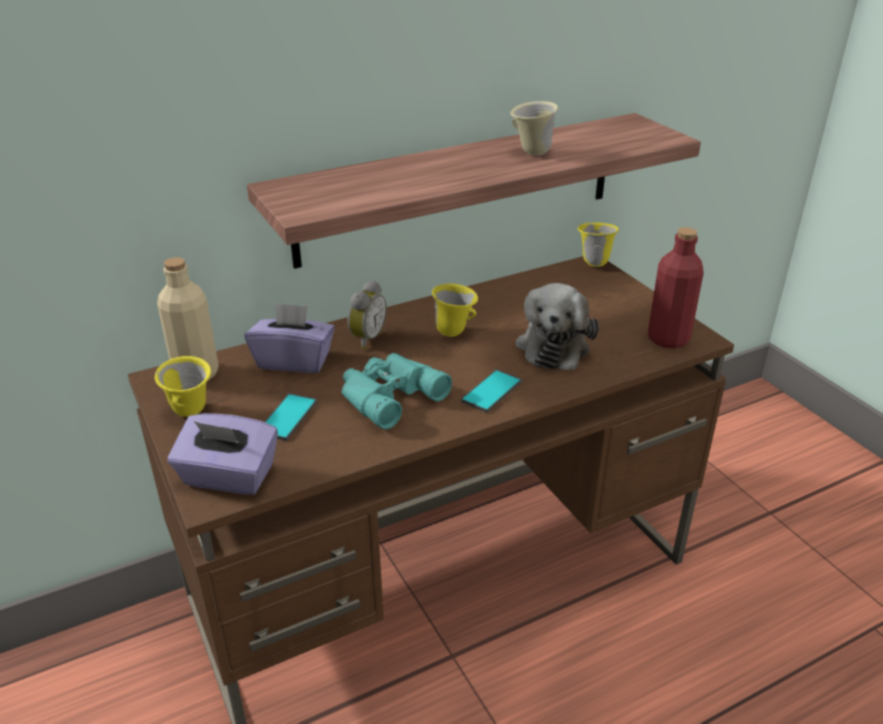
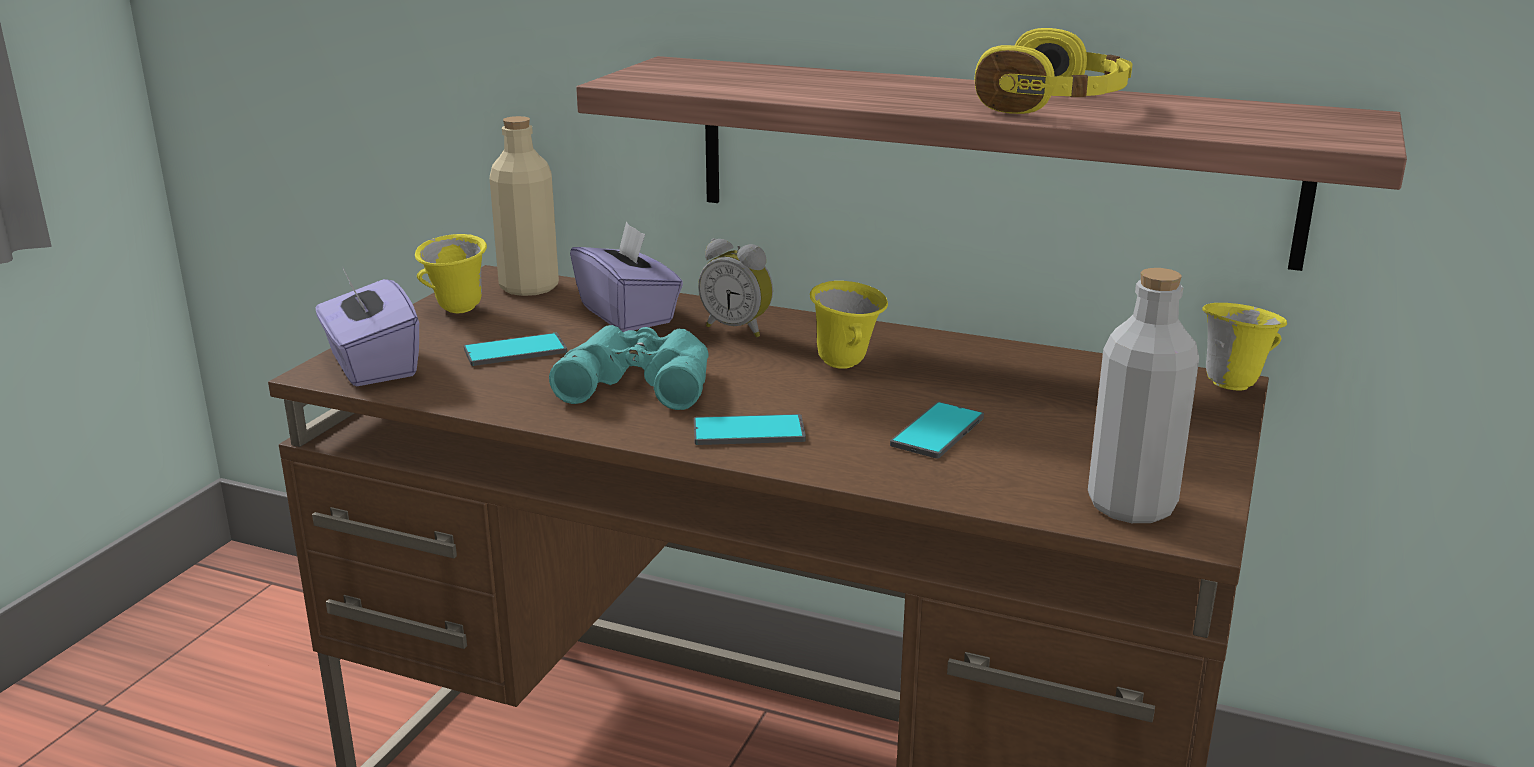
camera: 50 degrees right, 10 degrees down
(366, 338) = (738, 328): alarm clock -> alarm clock turned 45 degrees clockwise
(531, 153) = (1056, 105): beige mug -> yellow headphones
(553, 345) = (938, 432): plush toy -> phone
(668, 339) = (1131, 505): red bottle -> grey bottle

